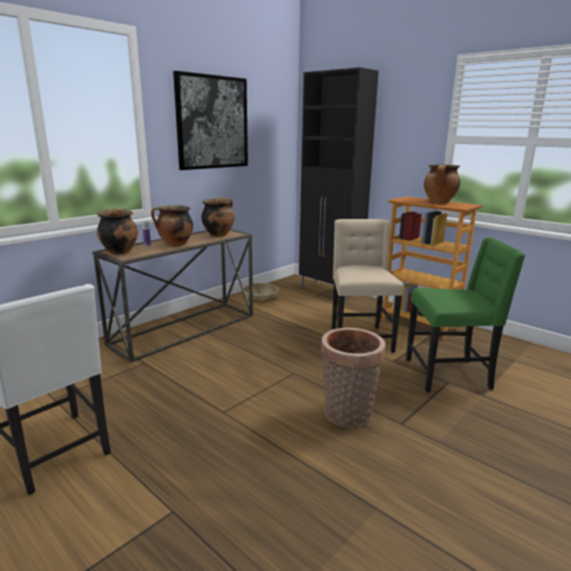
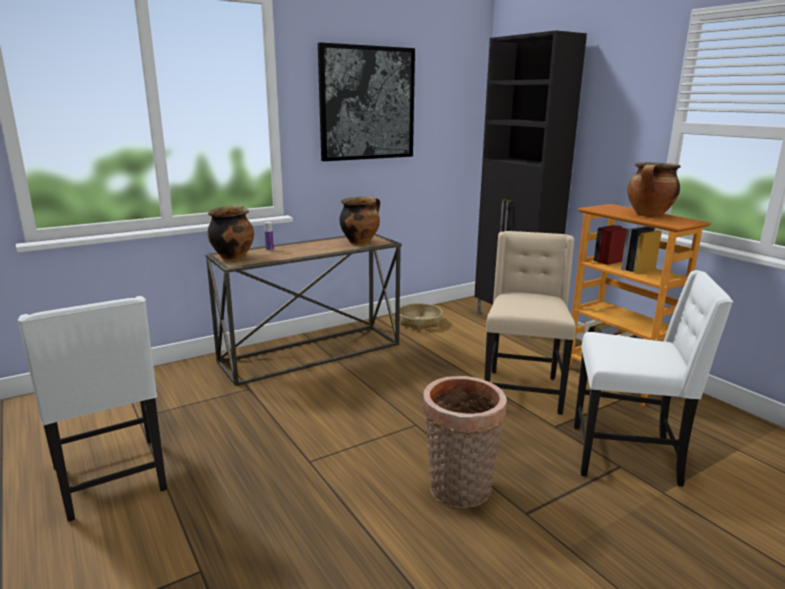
camera: 15 degrees right, 0 degrees up
(175, 245) = (300, 251): cooking pot -> none
(449, 374) = (627, 456): green chair -> white chair

